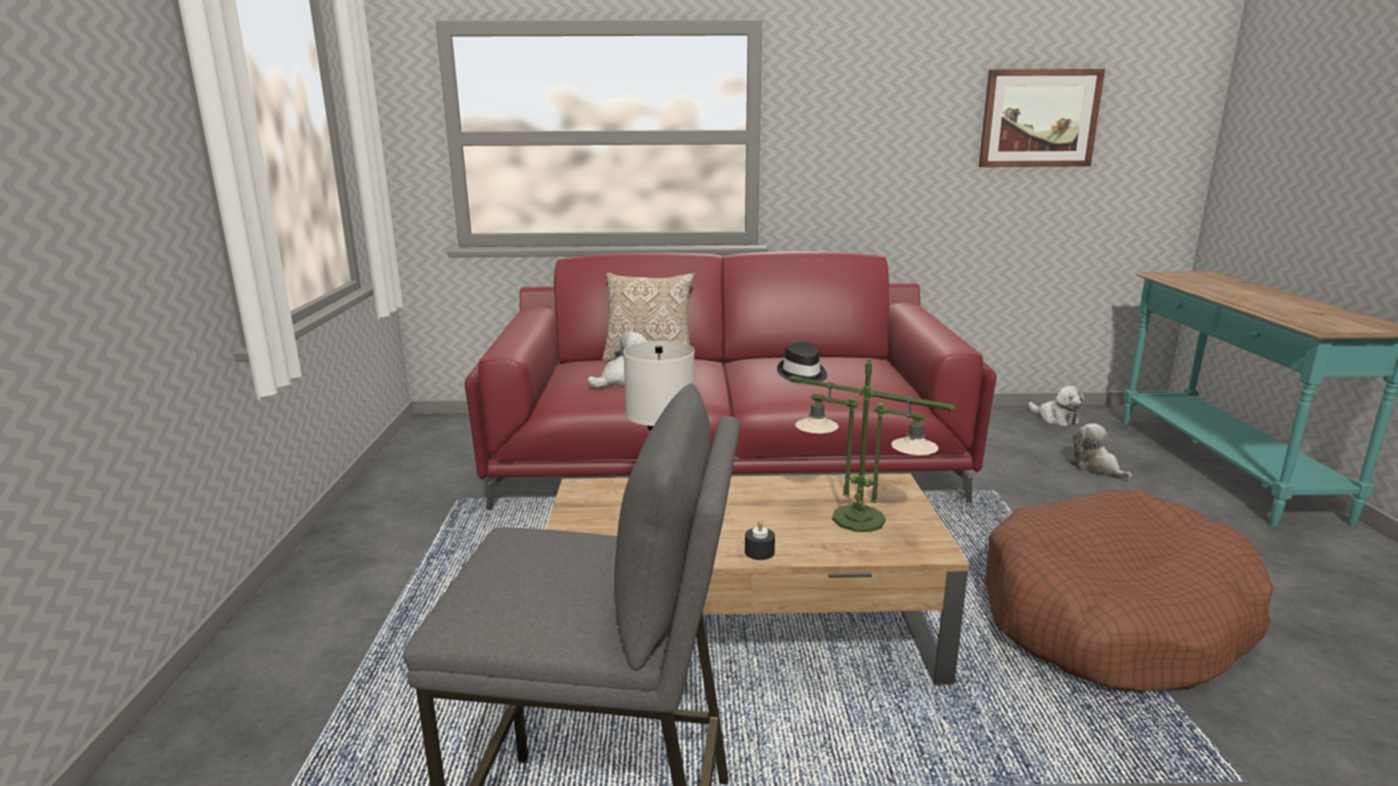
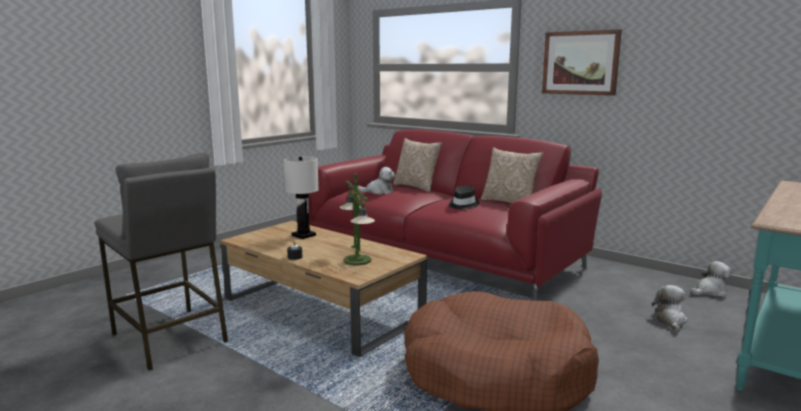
camera: 40 degrees right, 5 degrees down
(833, 355) = (510, 202): none -> pillow
(1039, 118) = (712, 55): picture -> picture (580, 63)
(1055, 419) = (710, 291): plush toy -> plush toy turned 120 degrees counterclockwise

